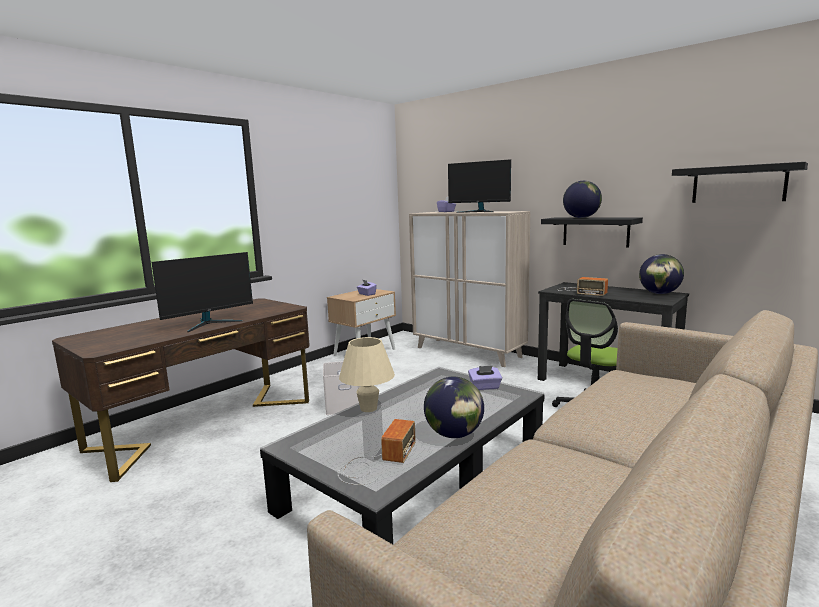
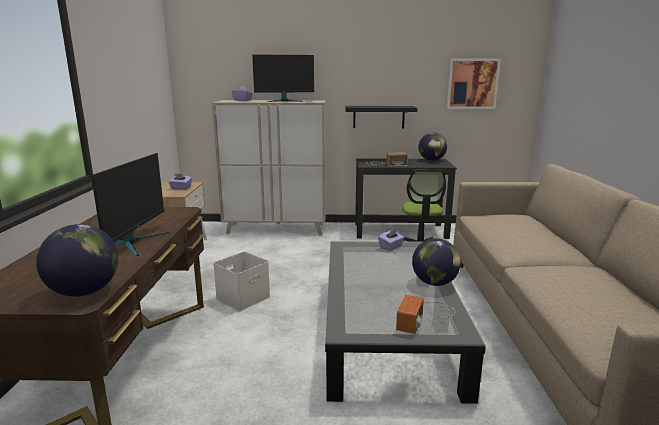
camera: 40 degrees left, 5 degrees up
(368, 408) = (346, 285): beige table lamp -> none
(376, 462) = (427, 317): radio -> radio turned 135 degrees counterclockwise
(581, 218) = (373, 106): globe -> globe (84, 292)
(738, 184) = (472, 84): black shelf -> picture

